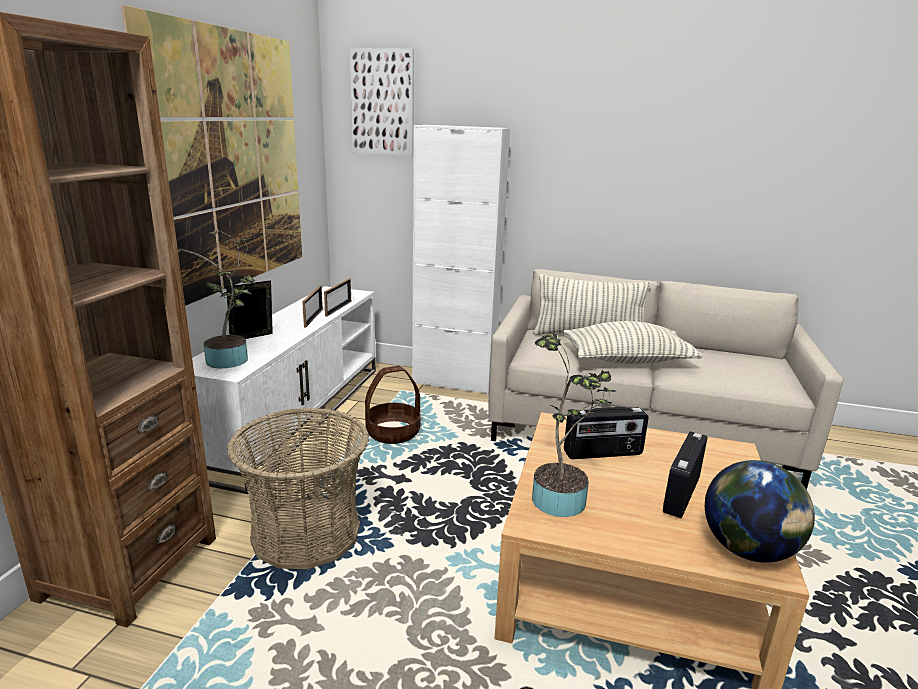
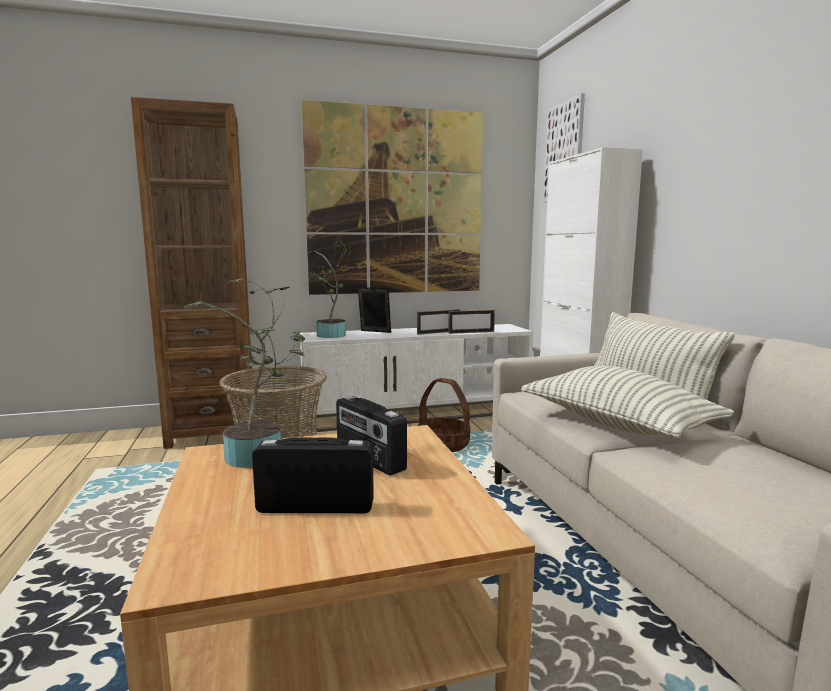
camera: 60 degrees right, 10 degrees down
(748, 550) = (209, 560): globe -> none

